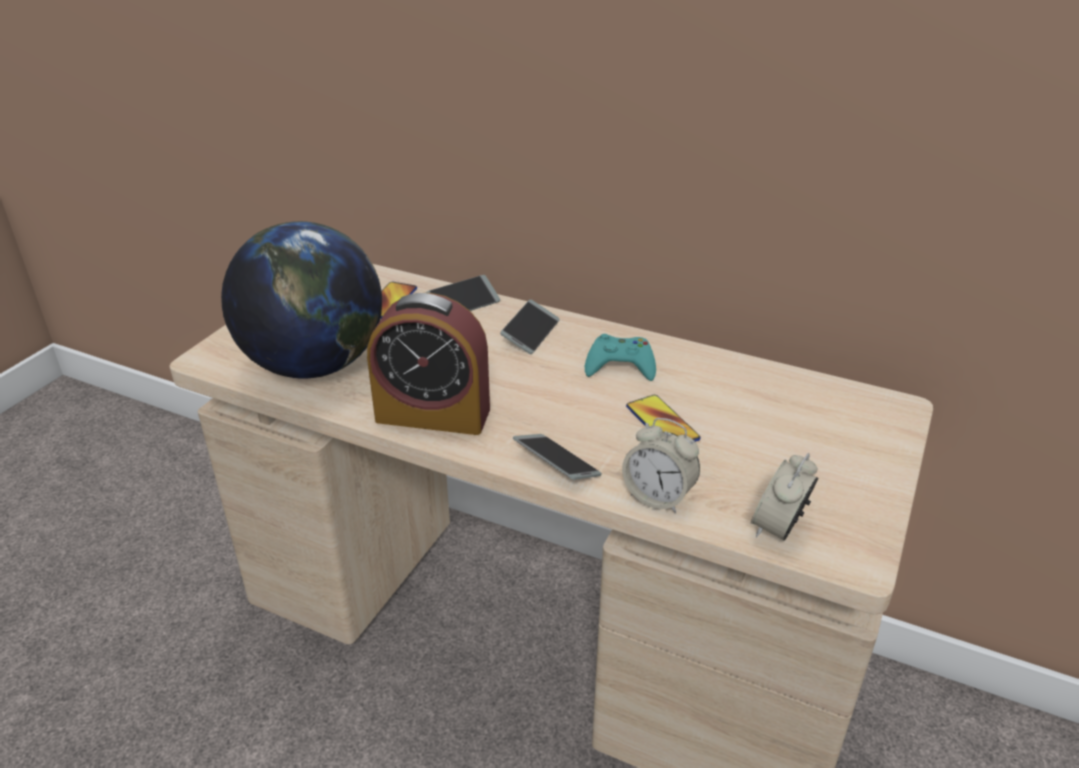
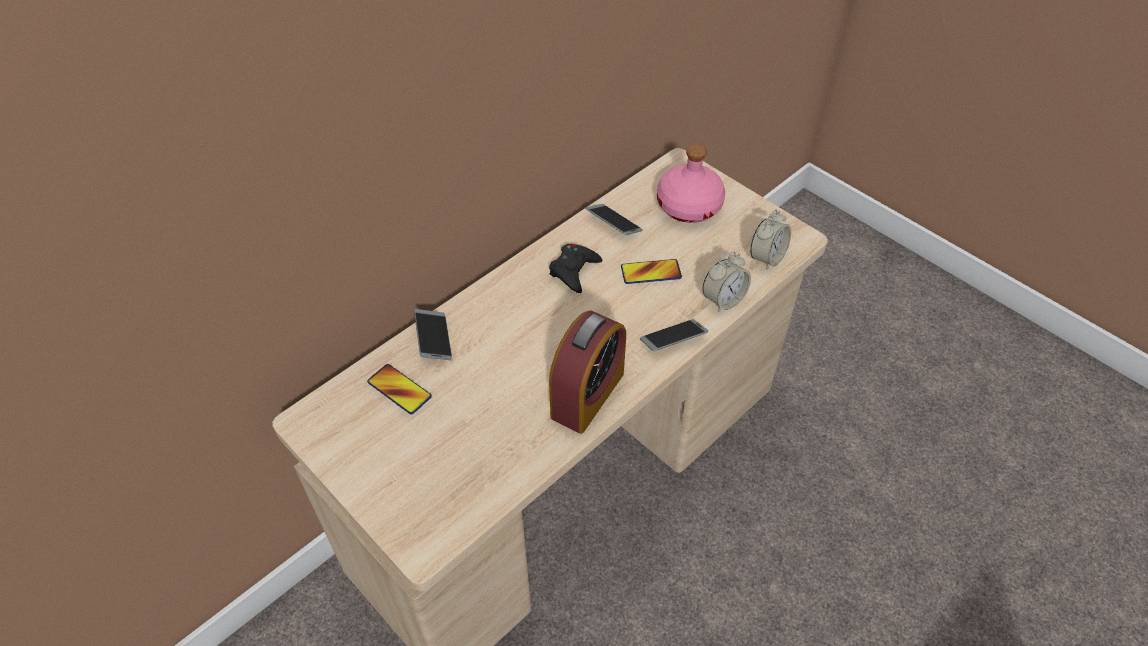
camera: 70 degrees left, 15 degrees up
(315, 366) = (479, 463): globe -> none
(530, 333) = (504, 308): phone -> phone (613, 224)
(620, 365) = (574, 271): turquoise game controller -> black game controller
(778, 528) = (767, 258): alarm clock -> alarm clock turned 105 degrees counterclockwise
(818, 433) = (689, 206): none -> pink bottle

